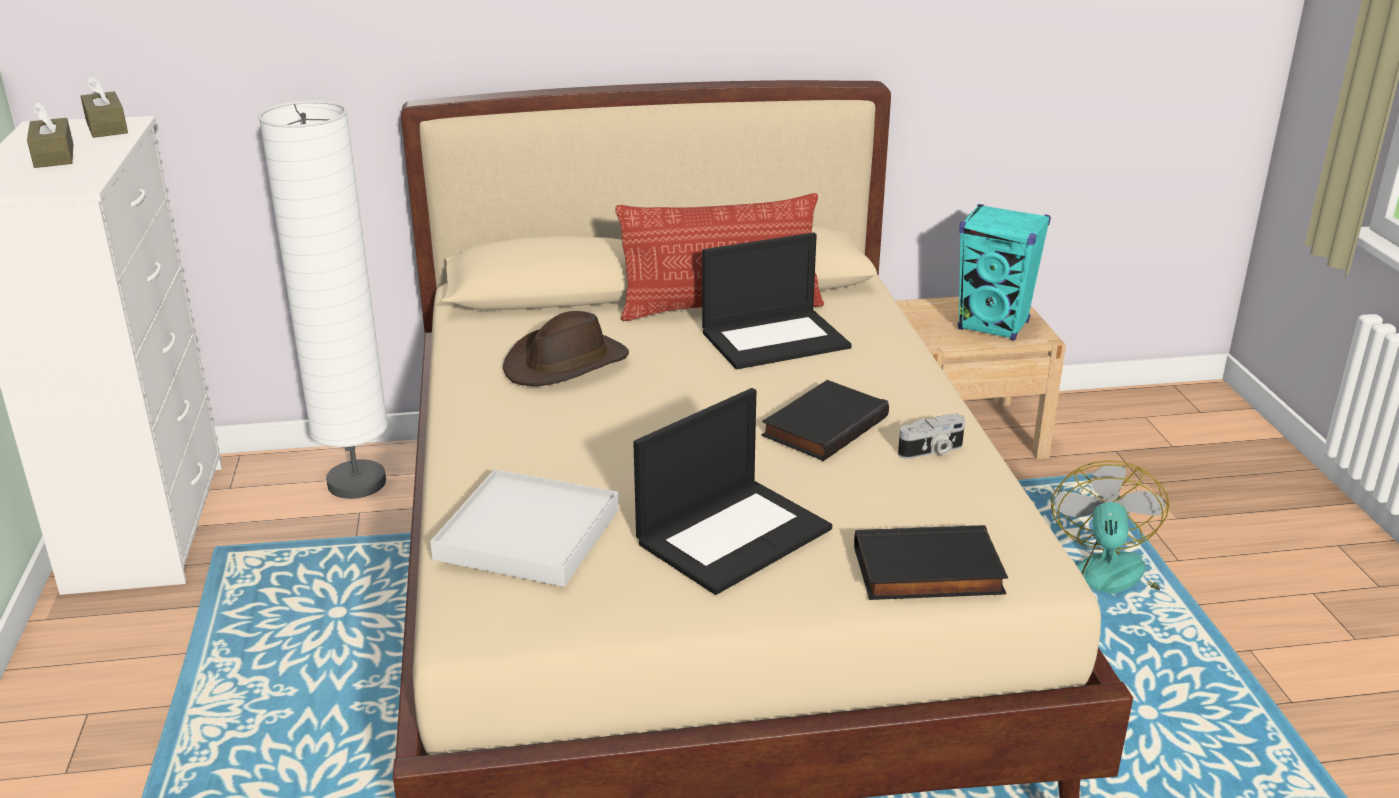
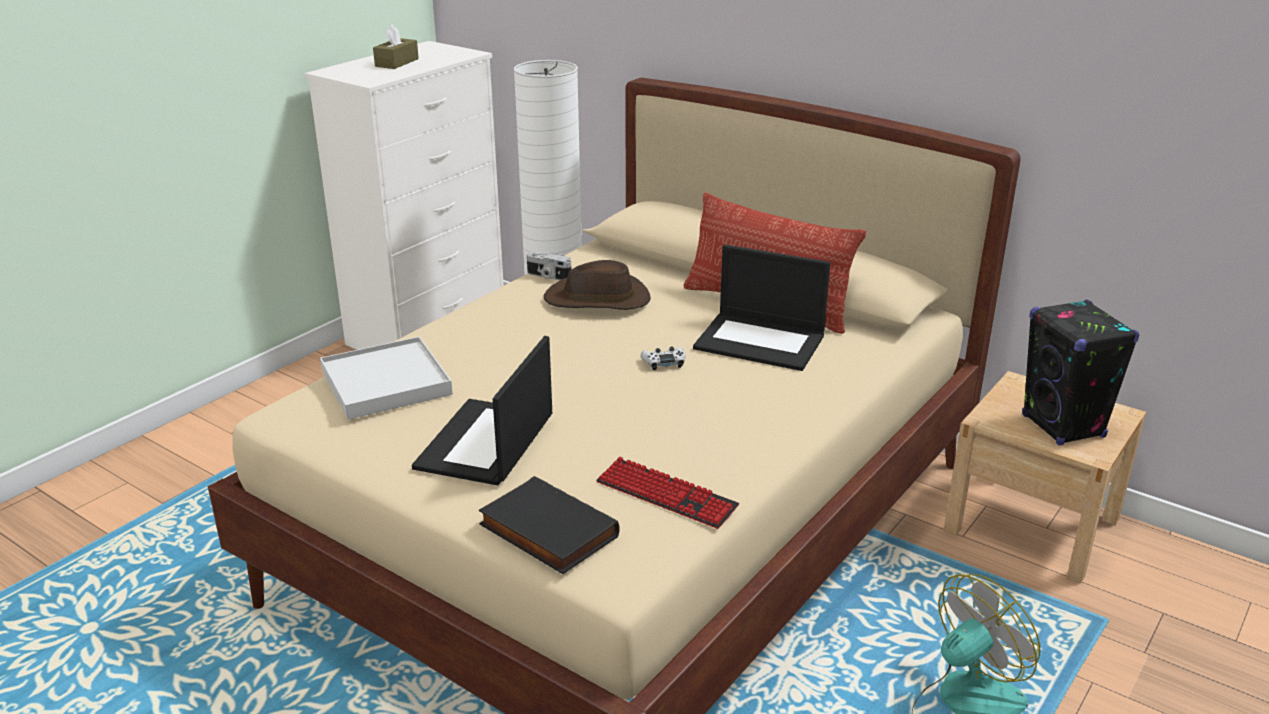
camera: 45 degrees right, 0 degrees up
(106, 127) = (454, 53): brown tissue box -> none
(734, 534) = (486, 443): laptop -> laptop turned 105 degrees clockwise
(737, 391) = (664, 362): none -> white game controller
(823, 425) = (674, 410): black book -> none
(932, 451) = (713, 464): camera -> camera (548, 276)
(948, 493) = (666, 495): none -> keyboard
(994, 326) = (1063, 427): turquoise speaker -> black speaker

